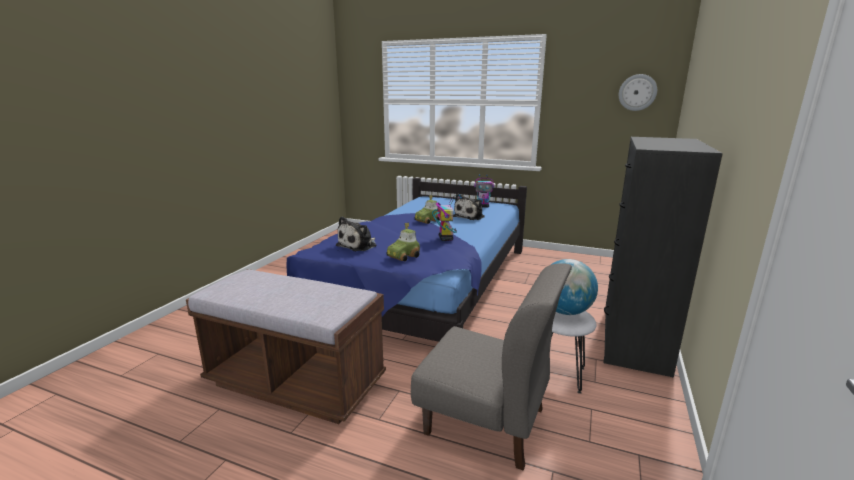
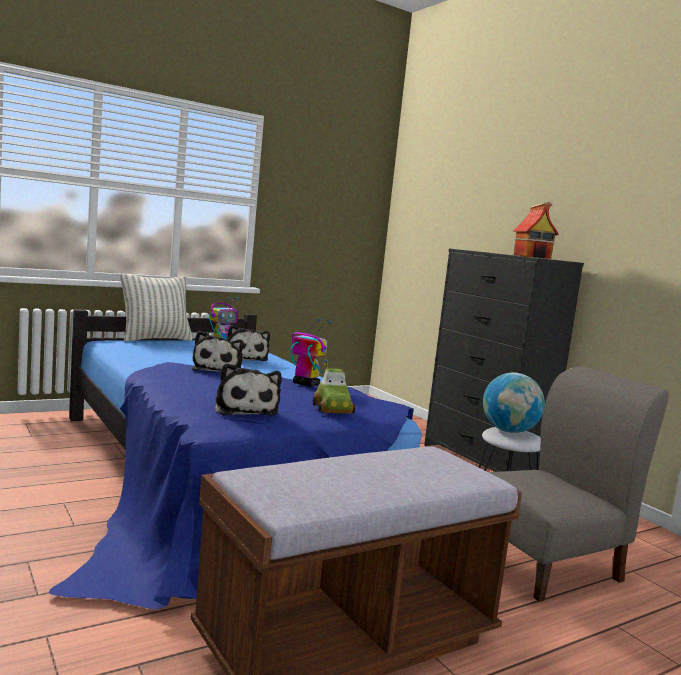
camera: 55 degrees left, 10 degrees down
(427, 221) = (218, 369): toy car -> plush toy
(454, 198) = (155, 339): none -> pillow
(637, 92) = (354, 202): wall clock -> none
(664, 146) = (532, 257): none -> toy house

